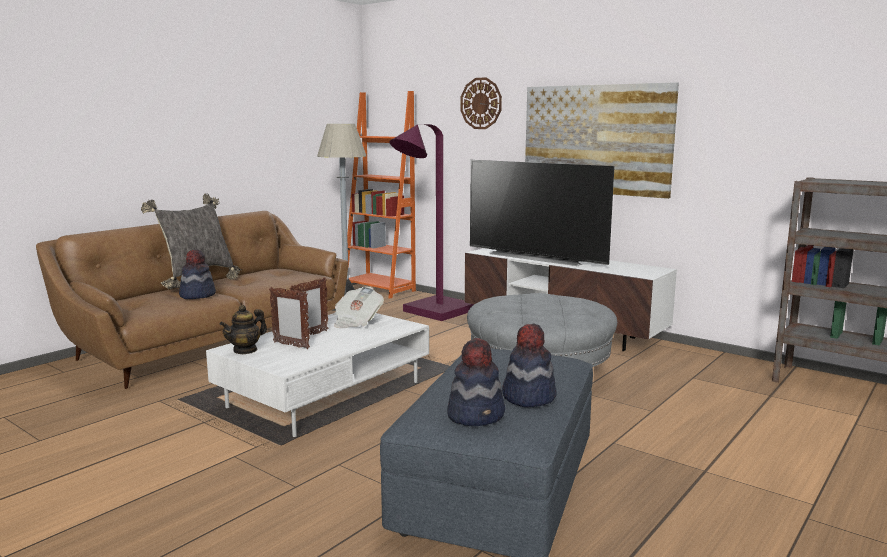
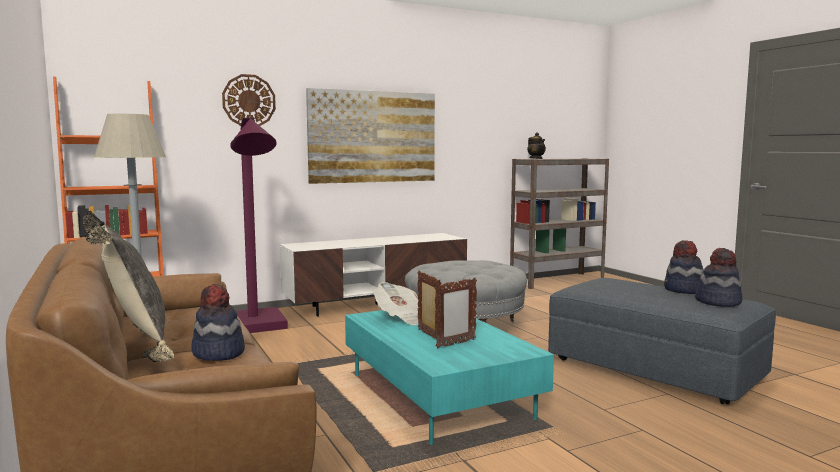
camera: 65 degrees left, 5 degrees down
(245, 350) = (453, 360): teapot -> teapot (536, 159)
(326, 394) = (436, 395): white coffee table -> turquoise coffee table
(538, 257) = (354, 243): television -> none

